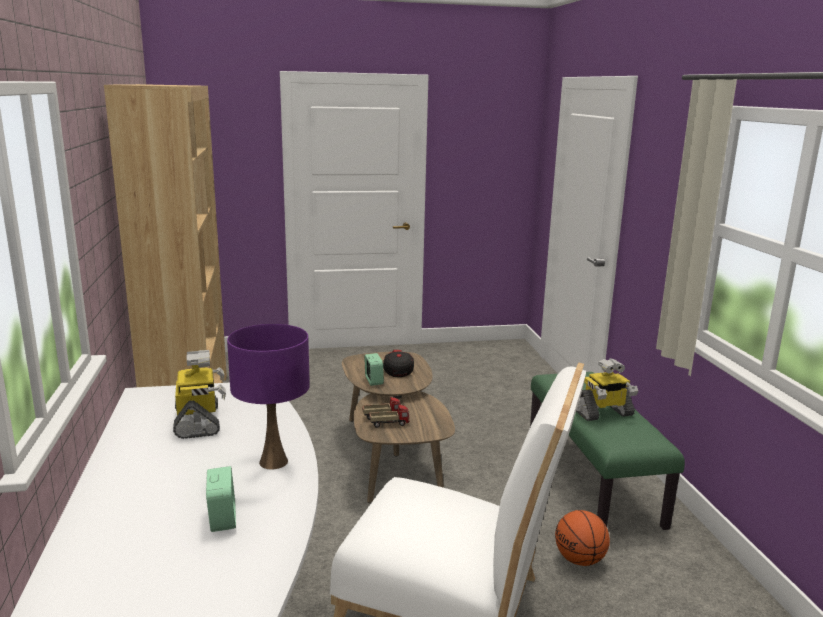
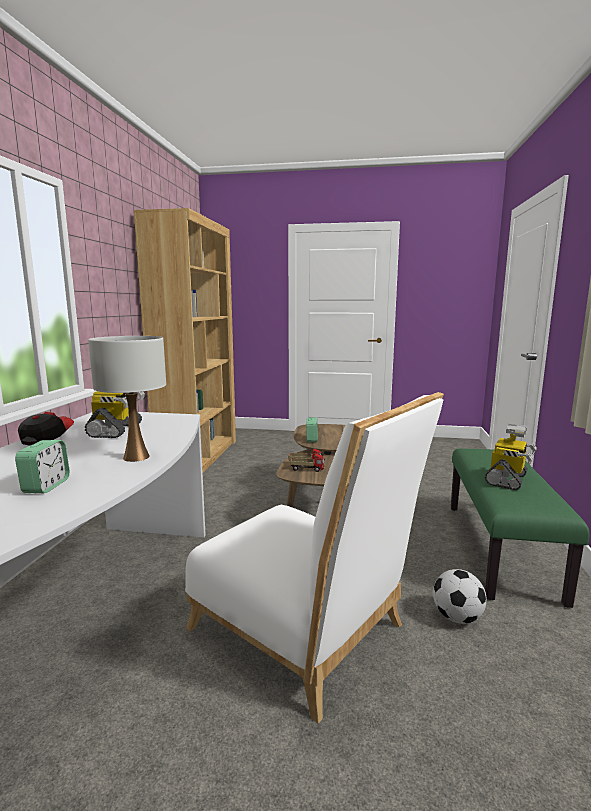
camera: 20 degrees right, 5 degrees down
(273, 461) = (136, 457): purple table lamp -> white table lamp
(397, 370) = (336, 435): cap -> cap (47, 438)
(580, 560) = (457, 617): basketball -> football
(603, 413) = (507, 480): toy robot -> toy robot turned 60 degrees counterclockwise

